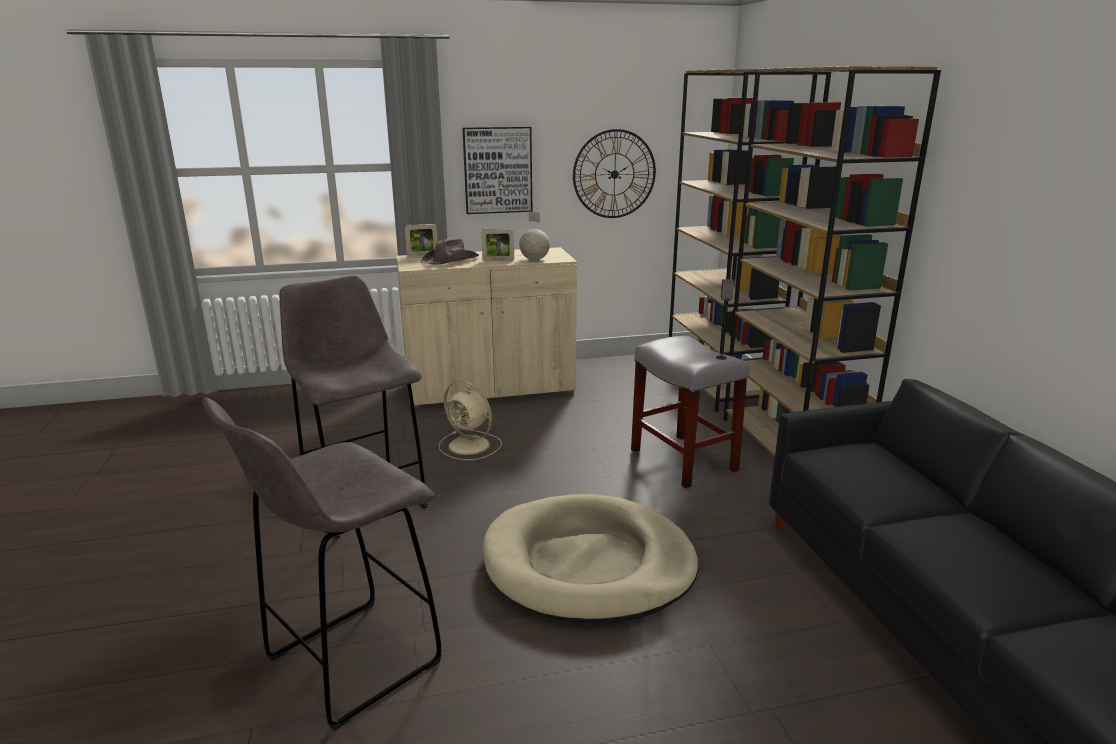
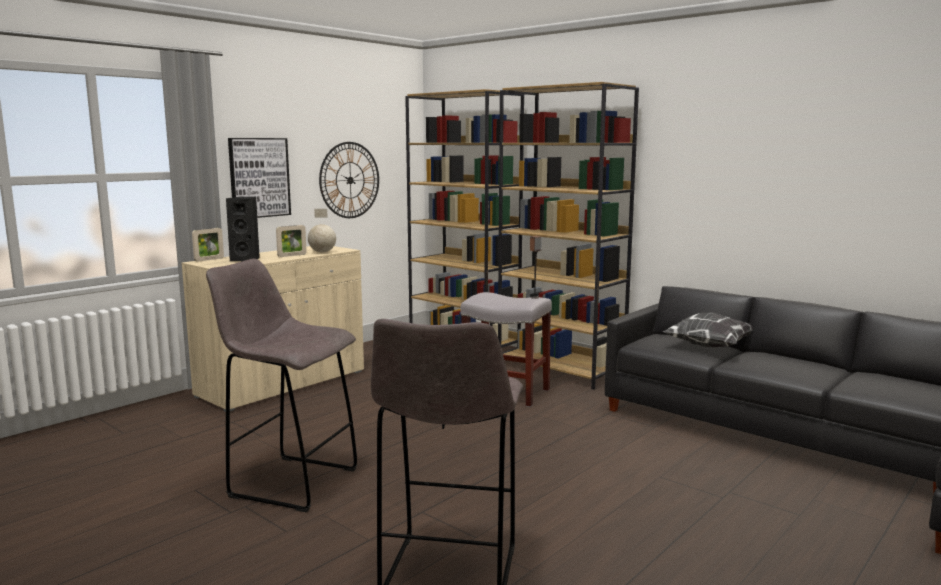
camera: 35 degrees left, 10 degrees down
(451, 260) = (247, 259): brown hat -> black speaker
(470, 446) = (328, 423): beige fan -> none
(588, 564) = (530, 463): beige dog bed -> none
(909, 488) = (708, 346): none -> pillow

